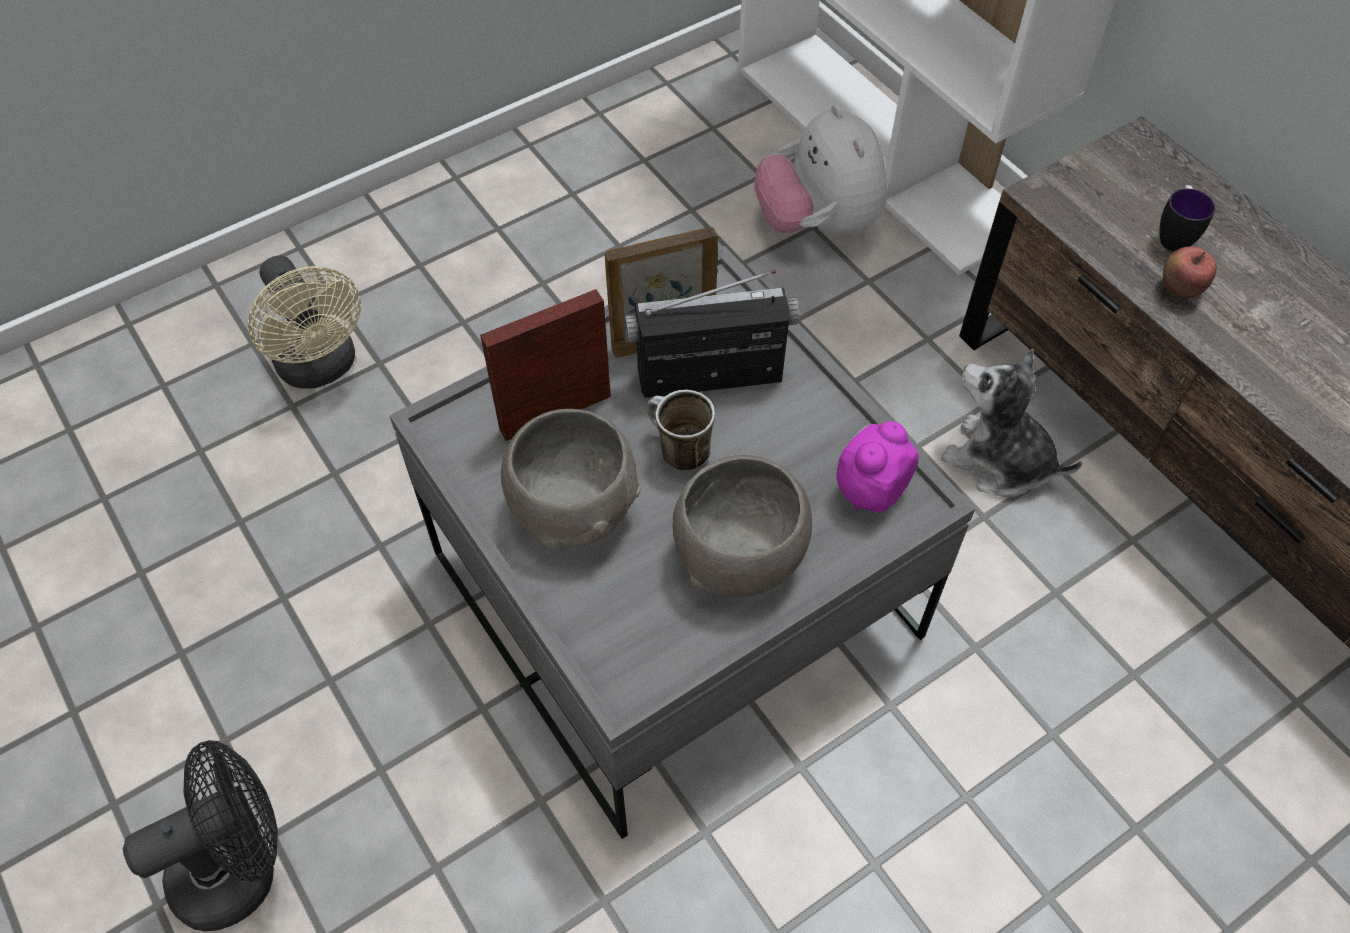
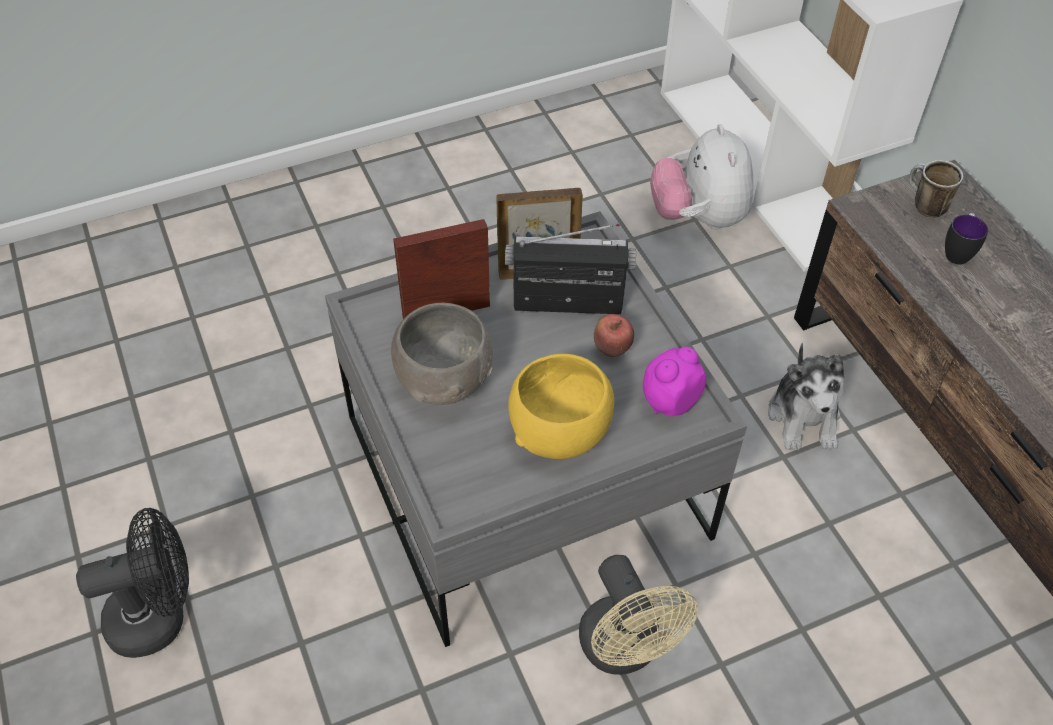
camera: 10 degrees right, 5 degrees down
(322, 367) = (294, 270): beige fan -> beige fan (625, 650)
(676, 451) = (530, 351): mug -> mug (923, 206)
(738, 554) = (558, 430): grey bowl -> yellow bowl
(998, 461) = (804, 417): plush toy -> plush toy turned 135 degrees counterclockwise
(1179, 290) = (951, 293): apple -> apple (612, 349)

